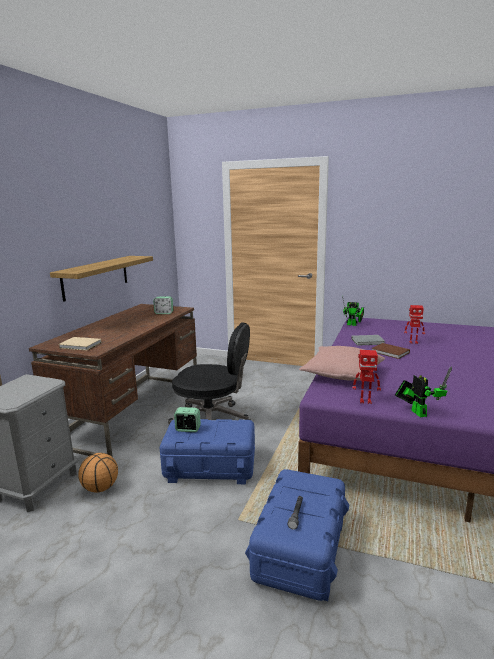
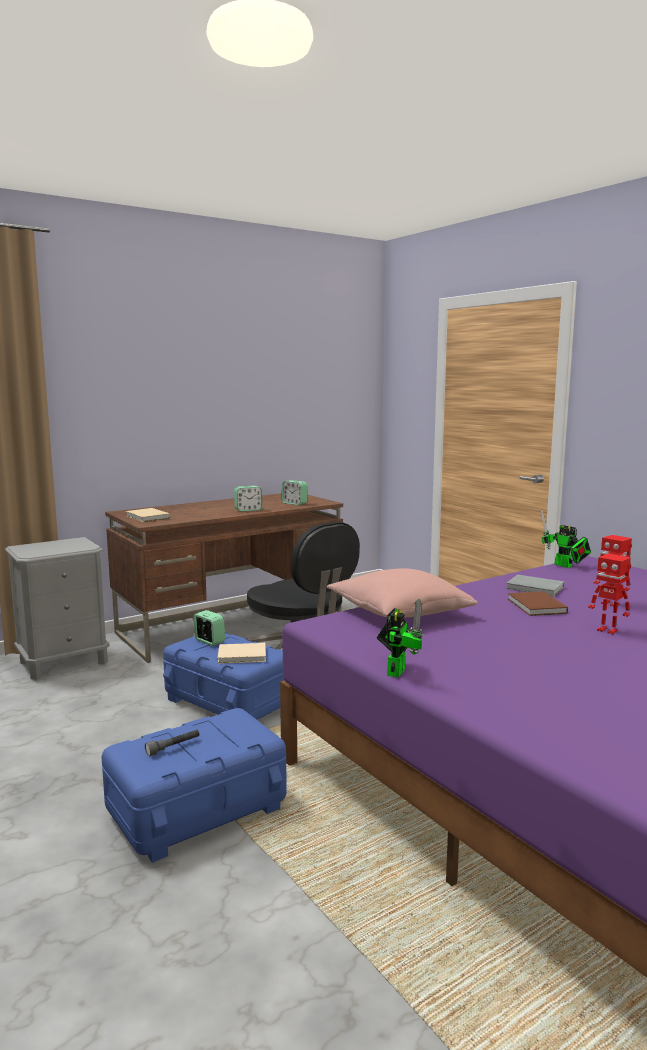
camera: 35 degrees right, 5 degrees down
(96, 277) = (221, 445): shelf -> none
(100, 488) = (107, 682): basketball -> none
(144, 324) = (248, 510): none -> alarm clock
(227, 432) = (243, 656): none -> beige book
(365, 401) = (359, 642): toy robot -> toy robot (608, 630)

